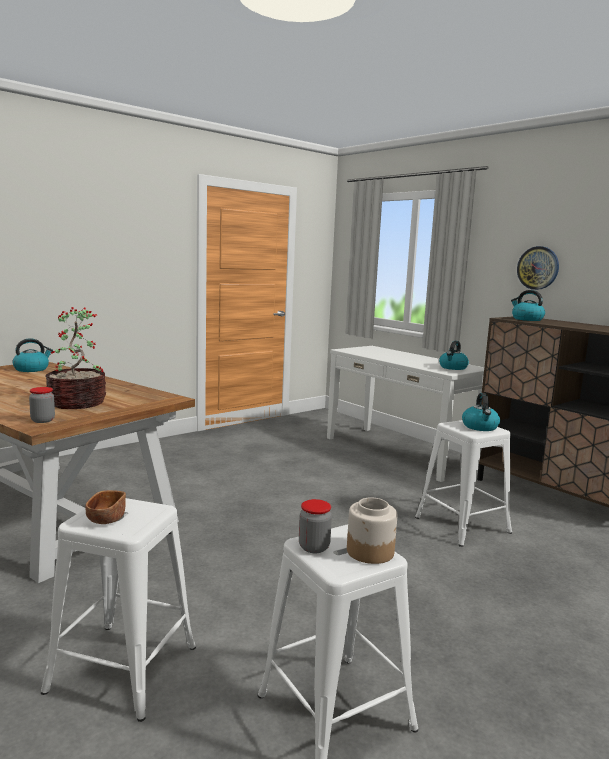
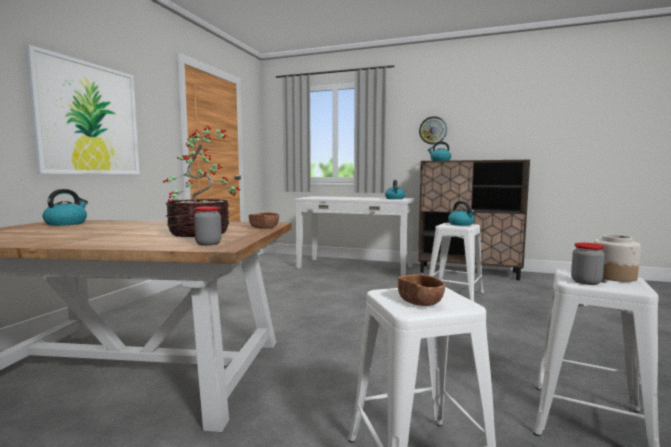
camera: 30 degrees left, 5 degrees down
(83, 262) = (88, 119): none -> picture
(142, 405) = (264, 228): none -> brown bowl

